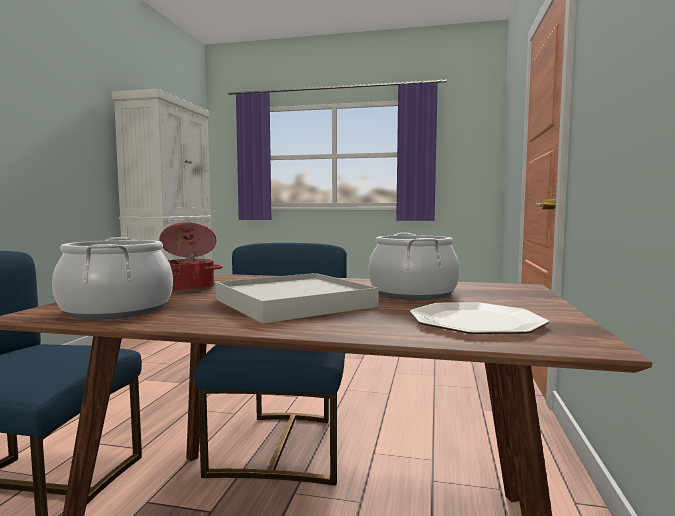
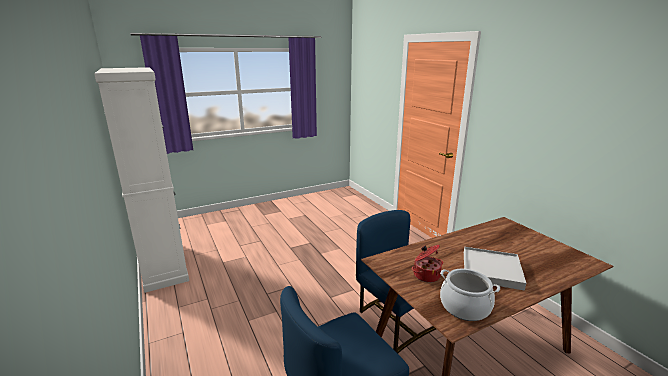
camera: 40 degrees left, 15 degrees up
(412, 293) = (496, 243): cooking pot -> none
(474, 321) = (554, 260): plate -> none

